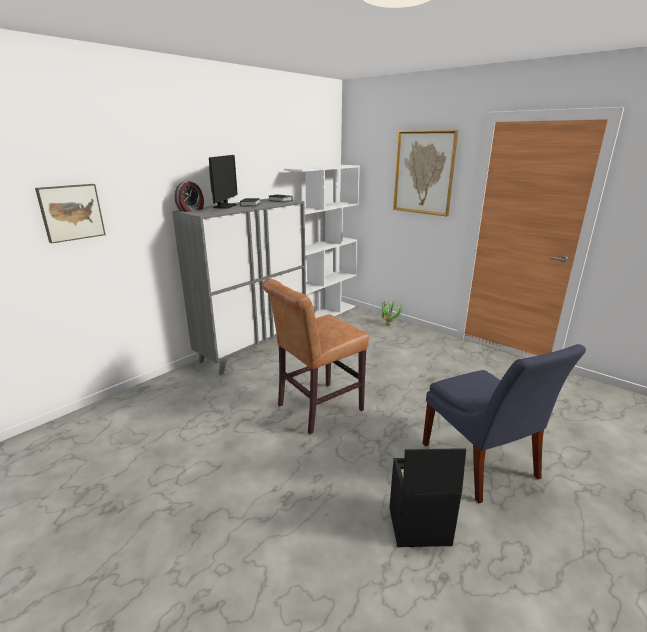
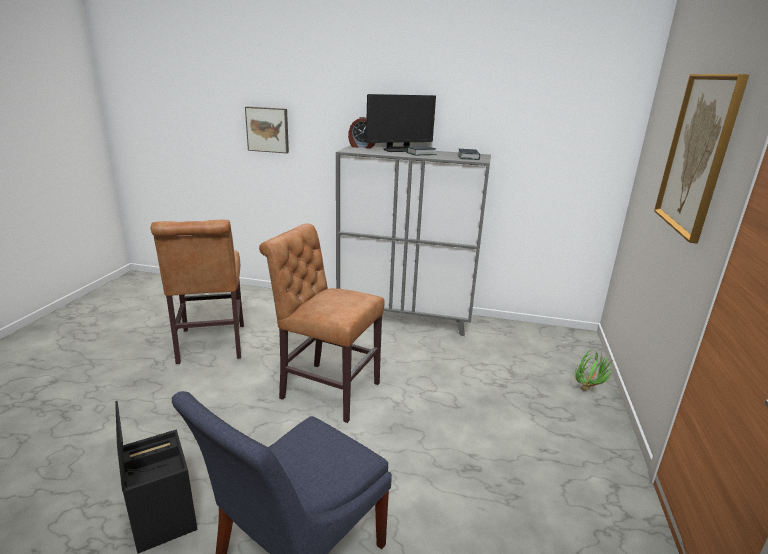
camera: 60 degrees right, 0 degrees up
(180, 460) = (211, 346): none -> brown chair
(323, 314) = (539, 332): white bookcase -> none

